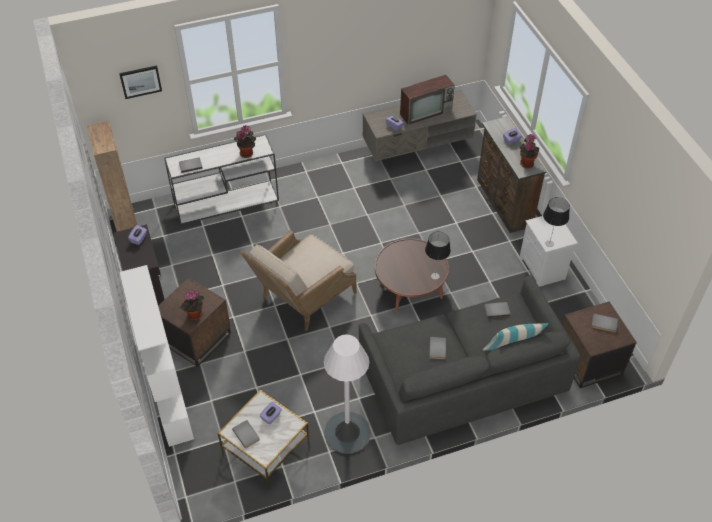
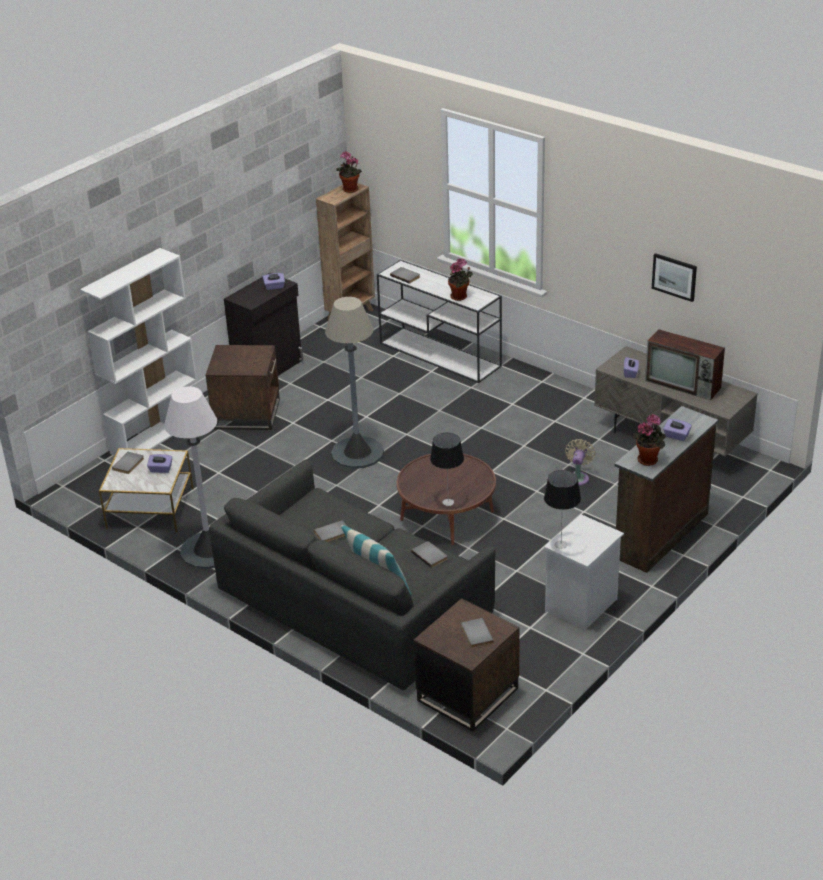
camera: 60 degrees right, 15 degrees down
(140, 81) = (404, 158): picture -> picture (674, 276)
(194, 316) = (230, 368): potted plant -> potted plant (349, 190)
(302, 299) = (357, 453): beige armchair -> grey floor lamp
(421, 207) = (578, 477): none -> beige fan

